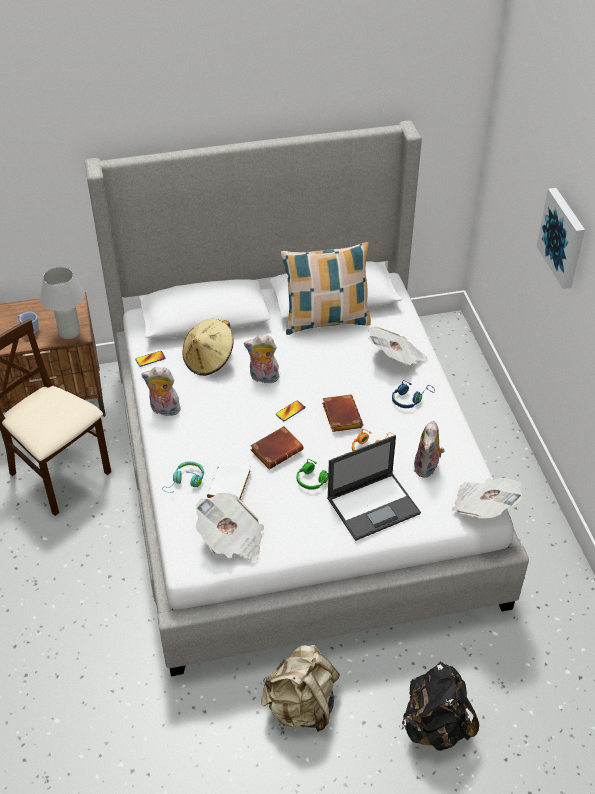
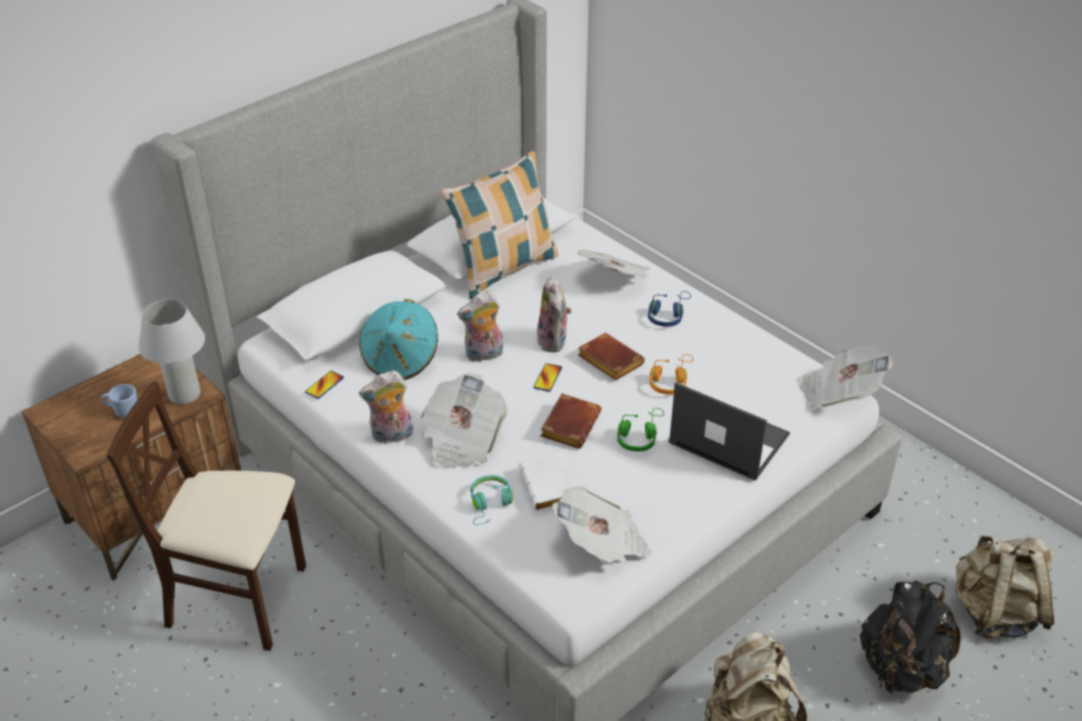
camera: 30 degrees left, 5 degrees down
(202, 431) = (462, 440): none -> newspaper
(209, 360) = (401, 359): beige hat -> turquoise hat
(374, 505) = (727, 438): laptop -> laptop turned 90 degrees counterclockwise
(427, 468) = (748, 378): plush toy -> plush toy (554, 341)
(539, 722) = (994, 613): none -> beige backpack
(563, 237) = (776, 66): picture -> none

